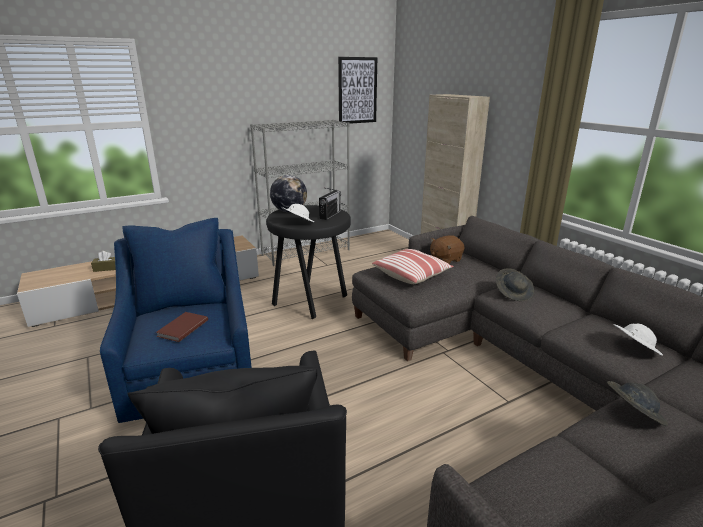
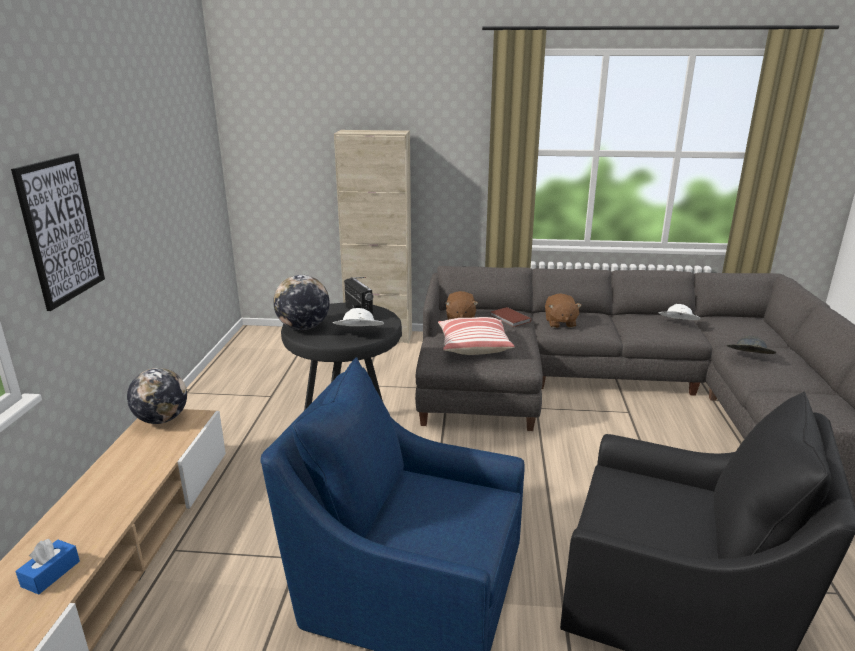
camera: 55 degrees left, 0 degrees up
(106, 268) = (51, 574): brown tissue box -> blue tissue box
(181, 328) = (452, 513): brown book -> brown book (509, 319)
(234, 241) = (162, 419): none -> globe
(306, 252) = (208, 396): grey bookcase -> none
(357, 90) = (193, 134): picture -> picture (61, 230)
(513, 293) = (560, 323): grey hat -> brown plush toy

